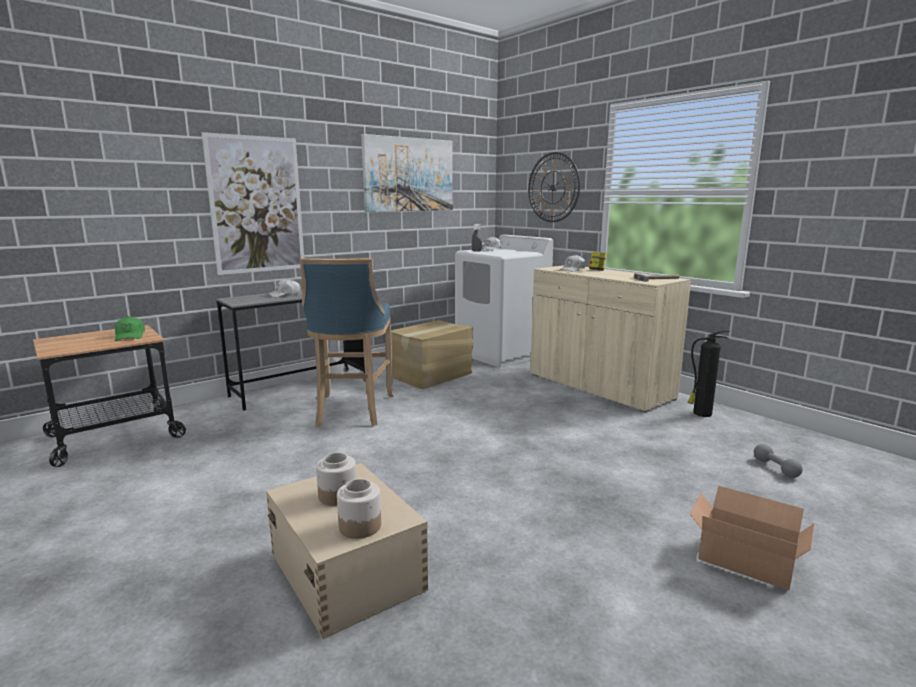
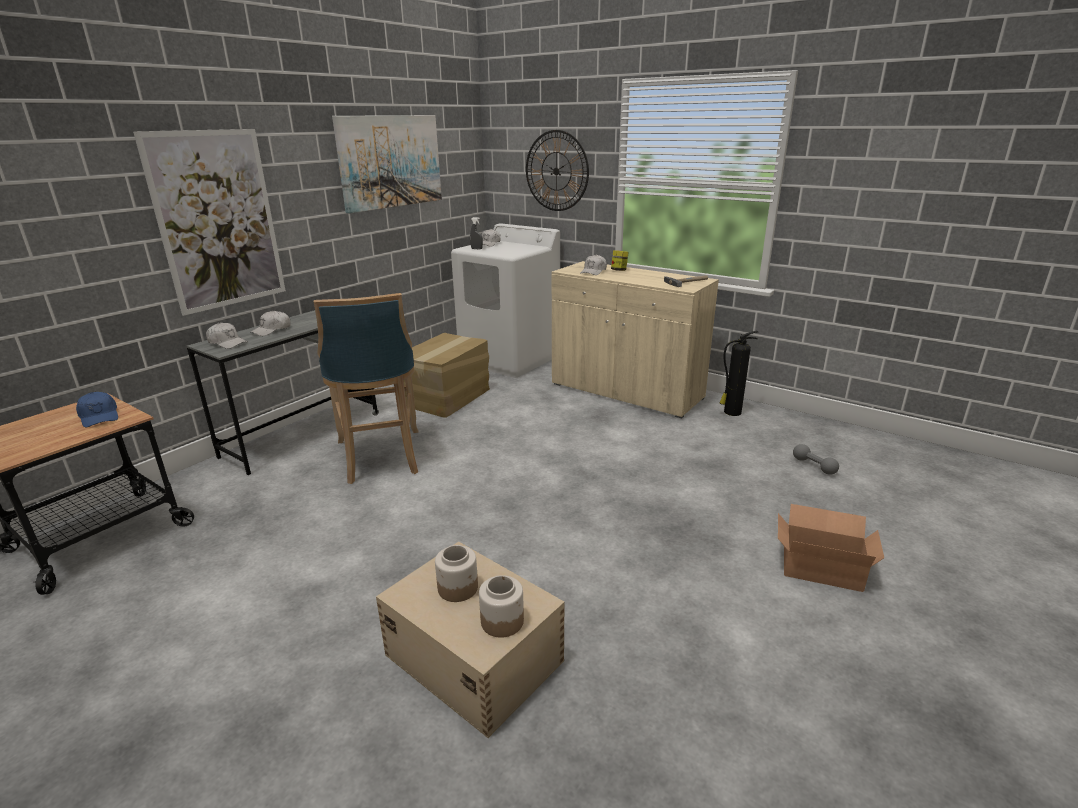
camera: 15 degrees left, 10 degrees up
(130, 336) = (100, 416): green cap -> blue cap
(246, 299) = (227, 343): none -> white cap

